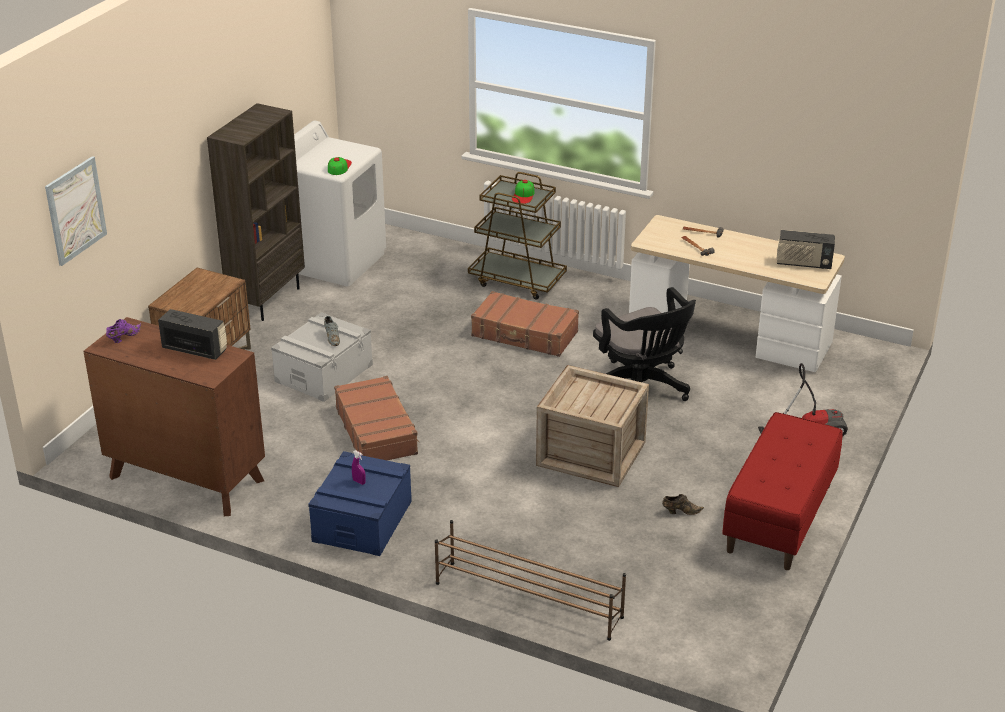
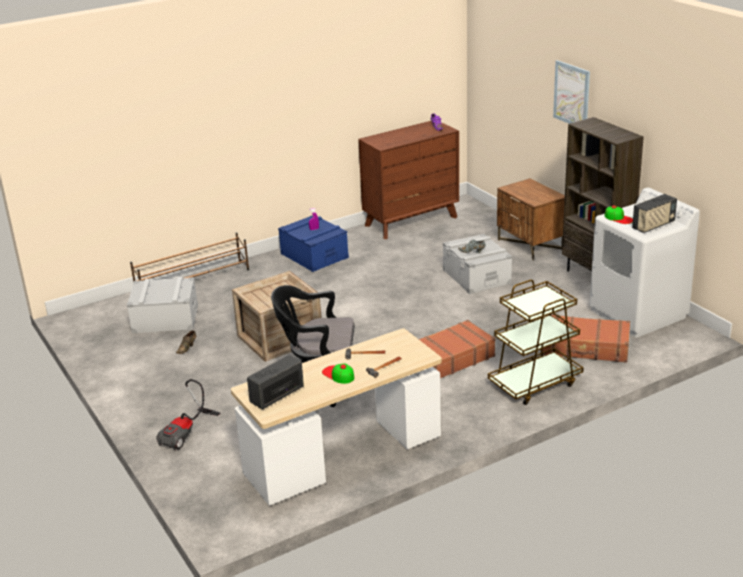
camera: 125 degrees right, 5 degrees down
(75, 210) = (503, 72): picture -> picture (571, 94)
(195, 349) = (402, 139): radio -> radio (653, 225)
(377, 430) = (392, 278): brown suitcase -> brown suitcase (585, 347)
(523, 195) = (535, 305): cap -> cap (338, 374)
(642, 568) = (165, 319): none -> grey storage box
(780, 518) = (132, 379): red bench -> none

